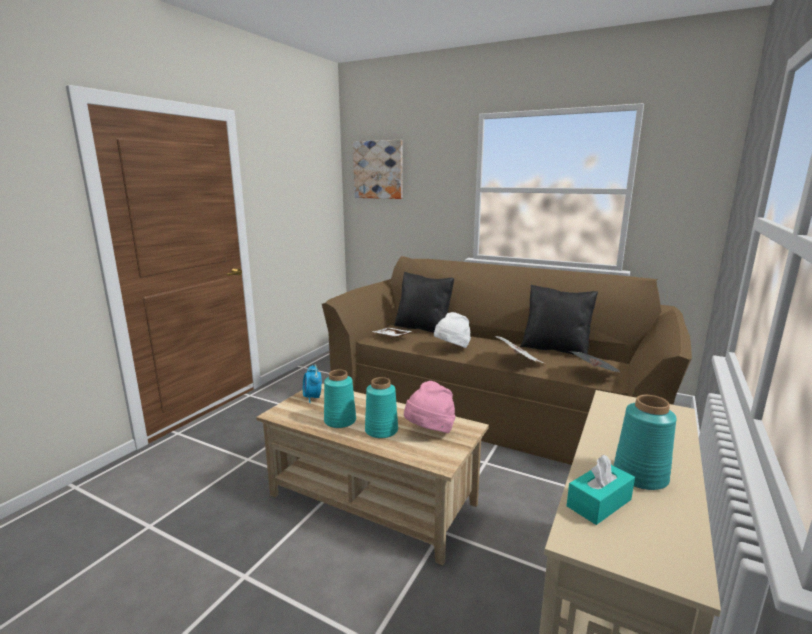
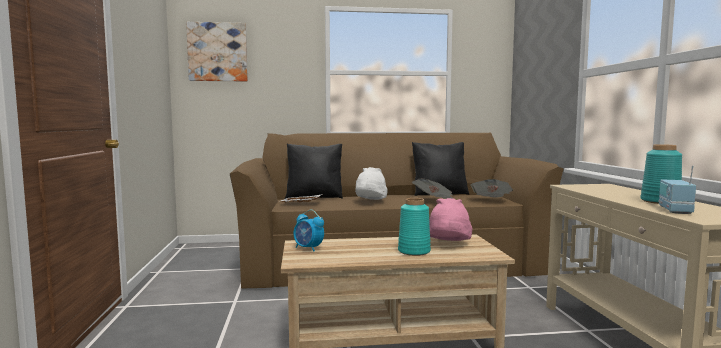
camera: 35 degrees left, 10 degrees down
(339, 421) = (367, 254): turquoise vase -> none
(599, 503) = (674, 210): turquoise tissue box -> radio

